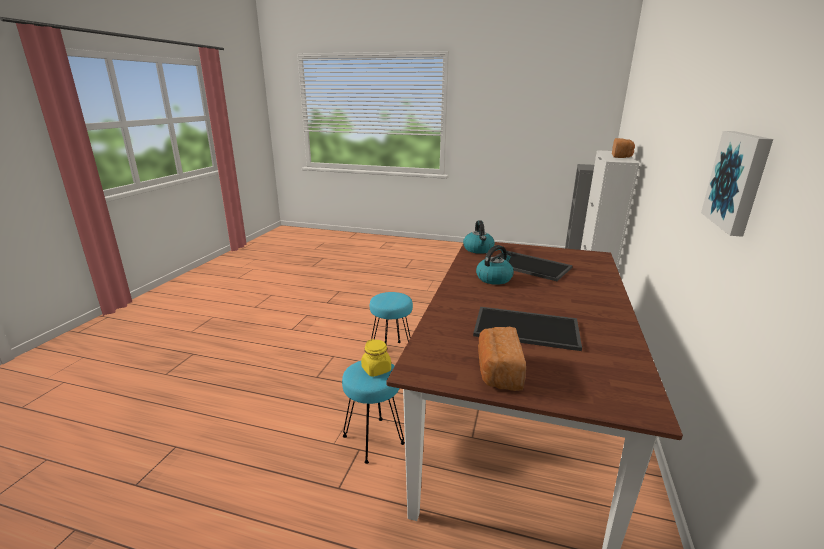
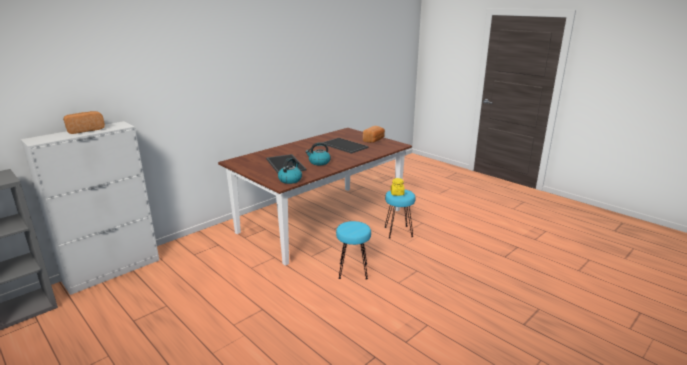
camera: 150 degrees left, 0 degrees up
(738, 181) = (284, 76): picture -> none

